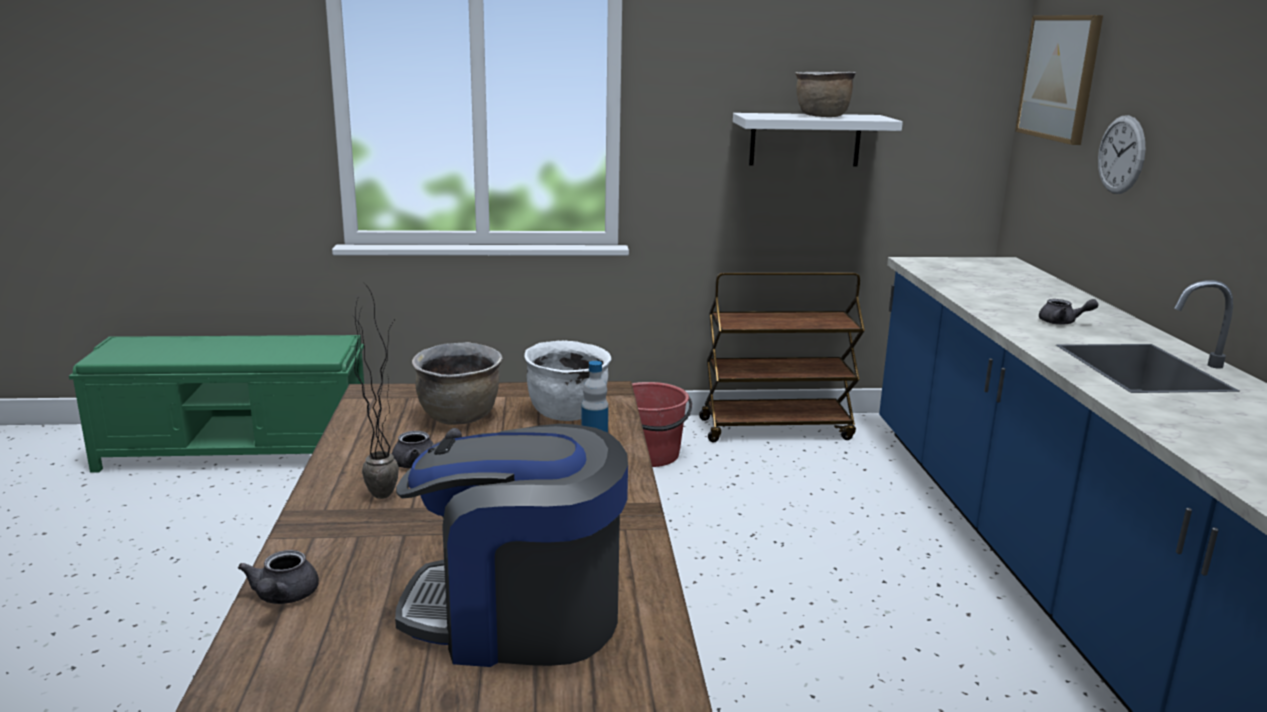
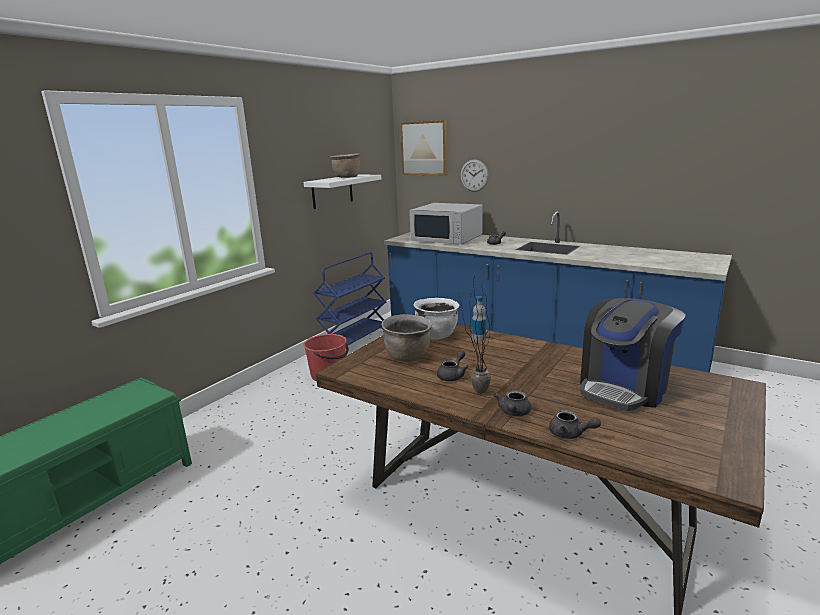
camera: 50 degrees left, 0 degrees up
(326, 536) = (513, 413): none -> grey teapot
(776, 429) = (354, 340): brown cart -> blue cart
(1002, 286) = (447, 238): none -> white microwave

